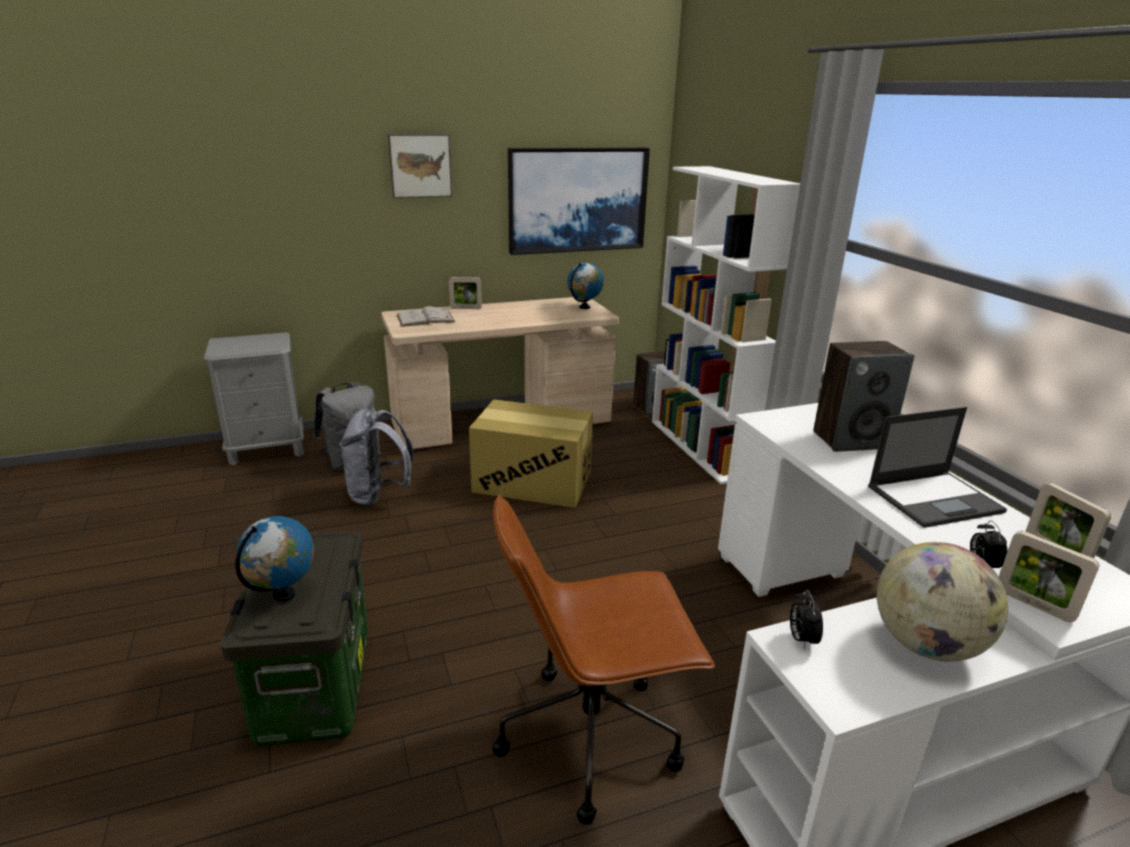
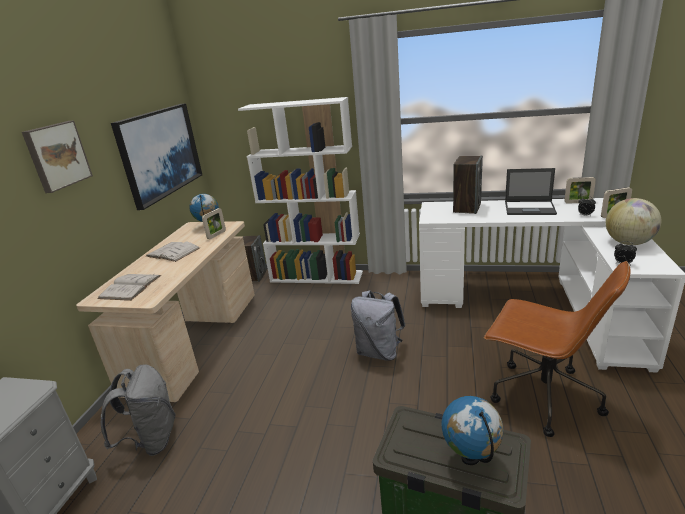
camera: 55 degrees left, 0 degrees up
(379, 495) = (227, 434): grey backpack -> grey backpack (379, 352)
(466, 308) = (136, 266): picture frame -> picture frame (216, 235)
(509, 311) = (173, 252): none -> white book
(533, 482) = (289, 348): cardboard box -> none
(592, 735) = (542, 396): brown office chair -> brown office chair turned 75 degrees counterclockwise
(935, 499) = (530, 208): laptop -> laptop turned 90 degrees clockwise

